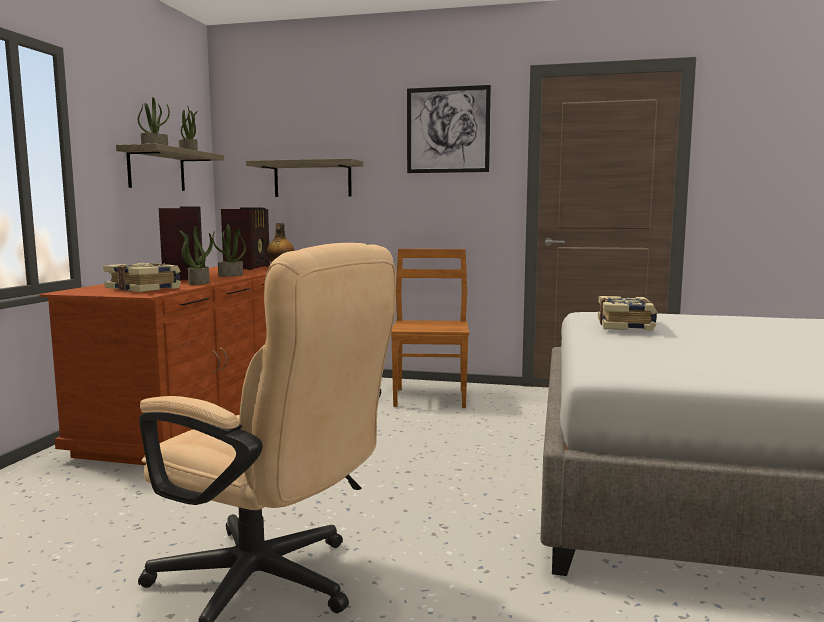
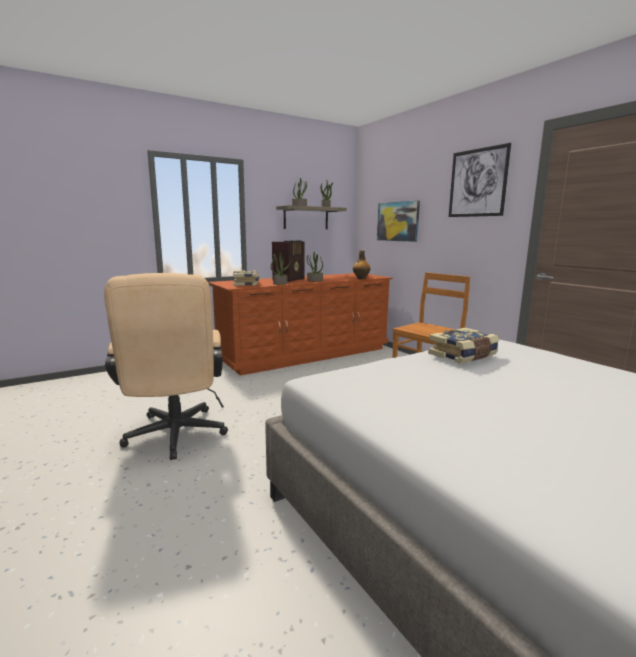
camera: 45 degrees right, 5 degrees up
(248, 267) = (347, 276): radio -> none
(312, 179) = (398, 221): shelf -> picture

